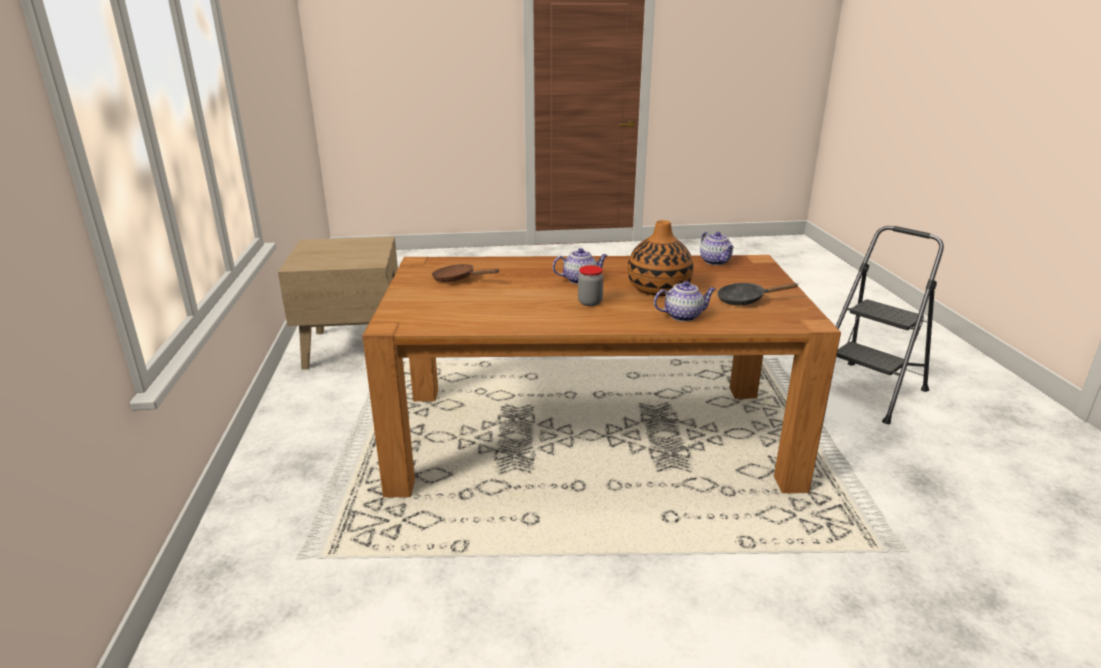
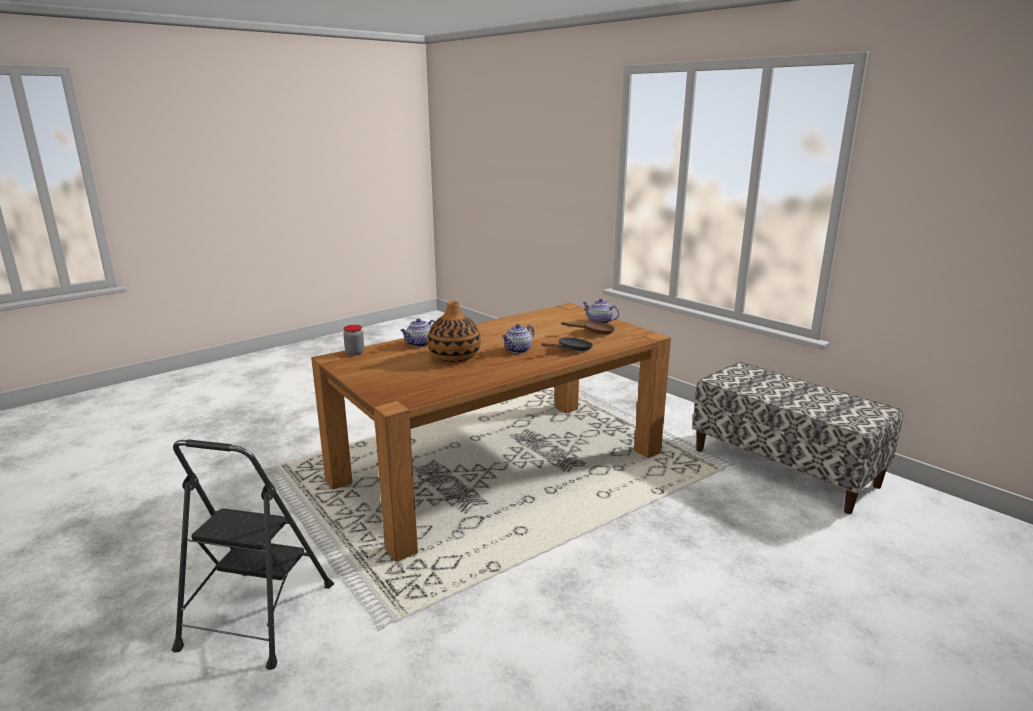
camera: 145 degrees right, 5 degrees down
(353, 346) = (784, 467): beige nightstand -> bench
(590, 302) = (487, 338): jar -> jar (355, 353)
(715, 262) = (432, 392): teapot -> teapot (599, 322)
(745, 300) = (384, 363): black frying pan -> black frying pan (572, 349)

